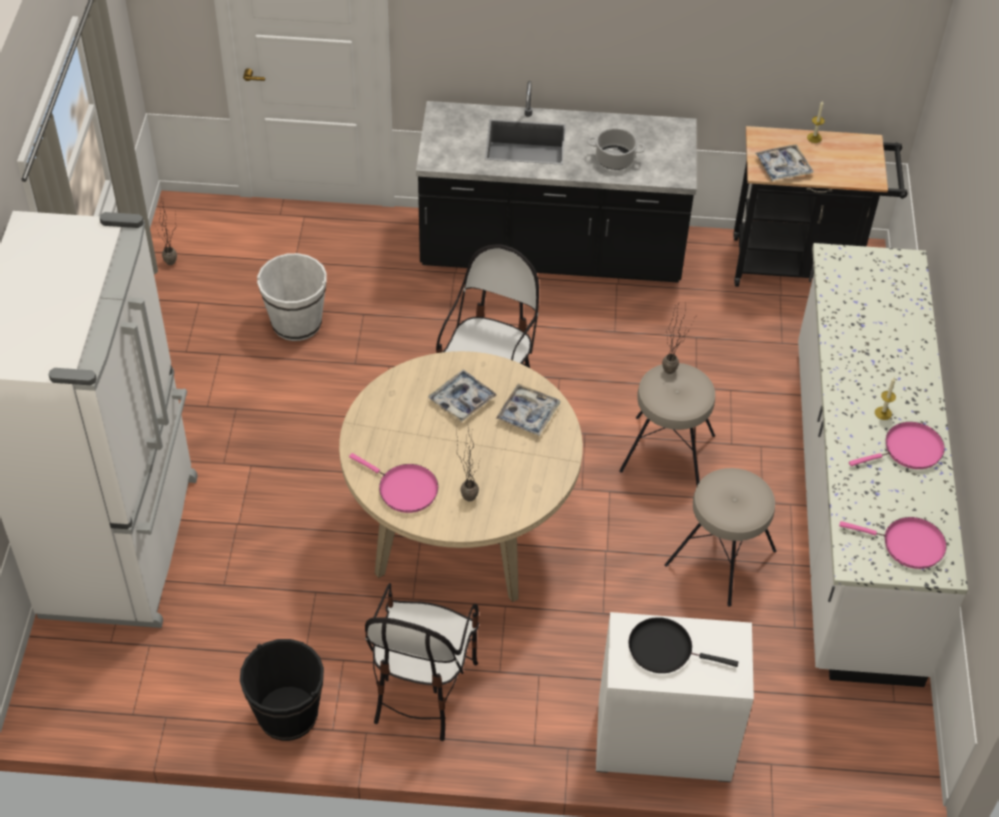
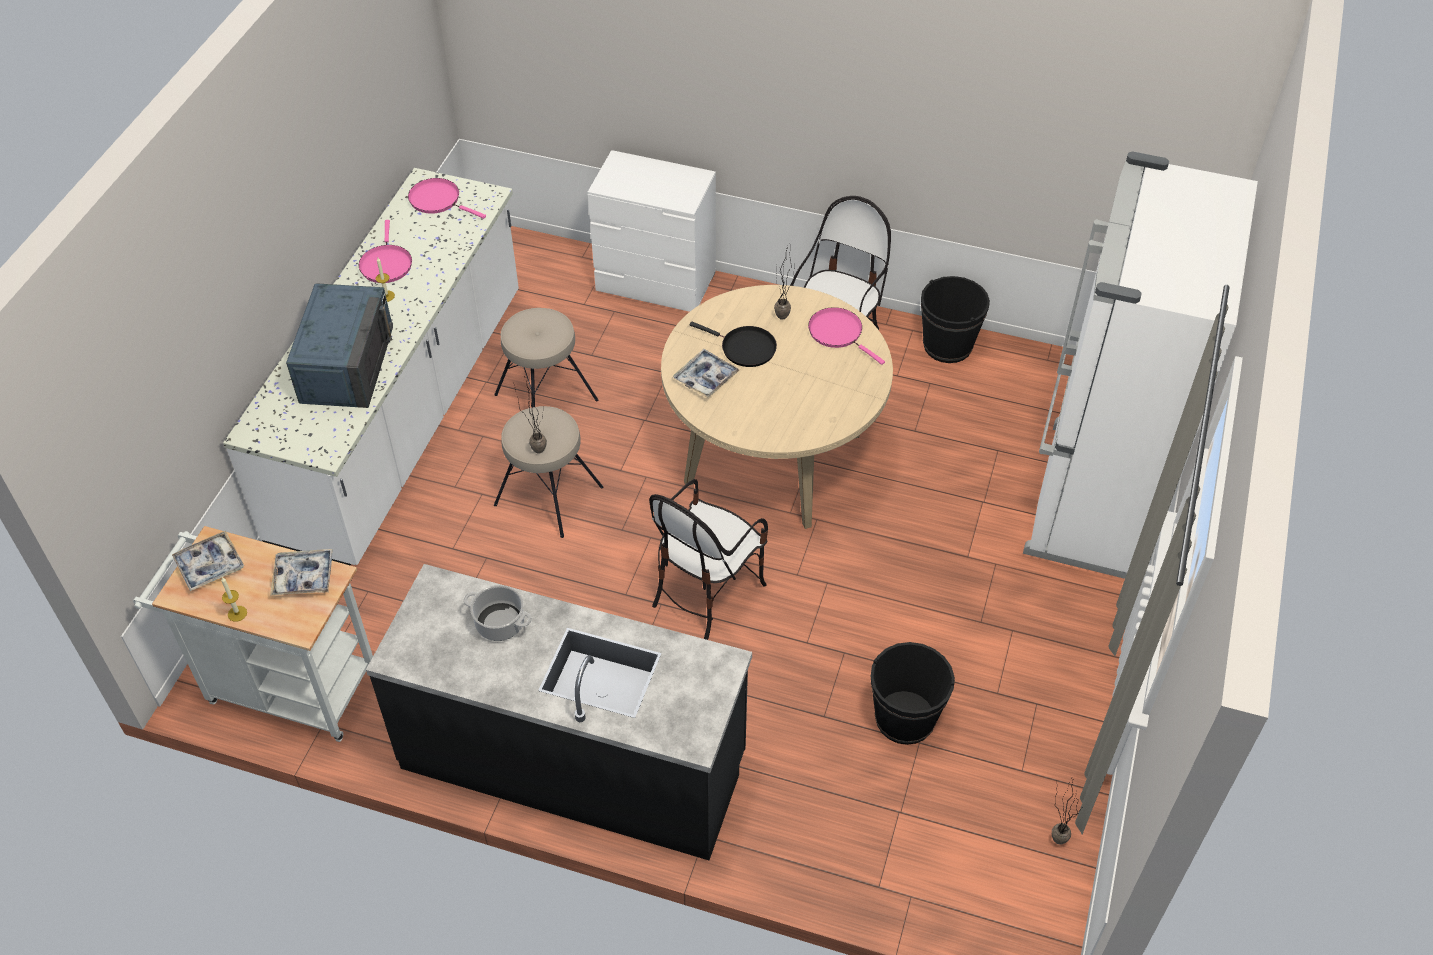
camera: 165 degrees left, 0 degrees up
(296, 322) = (905, 719): white bucket -> black bucket
(462, 400) = (765, 401): tray -> tray (210, 565)
(665, 649) = (662, 185): black frying pan -> black frying pan (745, 348)
(801, 265) = (284, 686): black cart -> white cart
(871, 336) = (346, 363): none -> blue microwave
(909, 450) = (386, 264): pink frying pan -> pink frying pan turned 90 degrees counterclockwise

